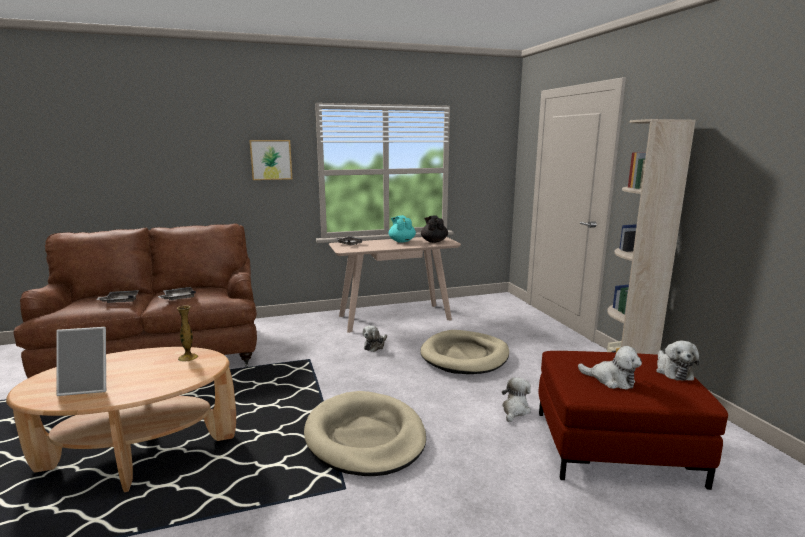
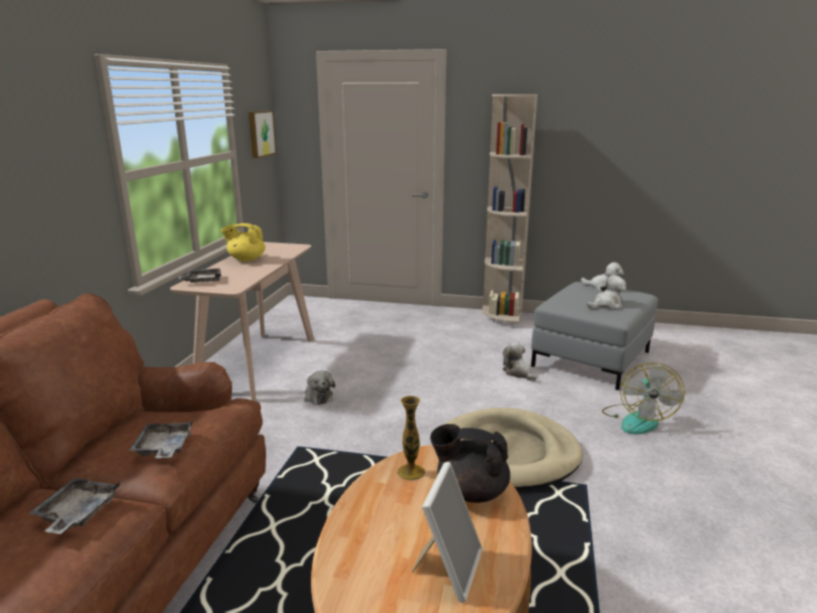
camera: 60 degrees left, 5 degrees up
(271, 159) = (53, 163): picture -> picture (260, 133)
(401, 241) = (246, 259): turquoise teapot -> yellow teapot
(434, 241) = (277, 249): black teapot -> black teapot (470, 491)
(465, 356) = (403, 360): beige dog bed -> none
(505, 505) = (637, 419): none -> fan
(615, 446) = (591, 358): red ottoman -> grey ottoman

